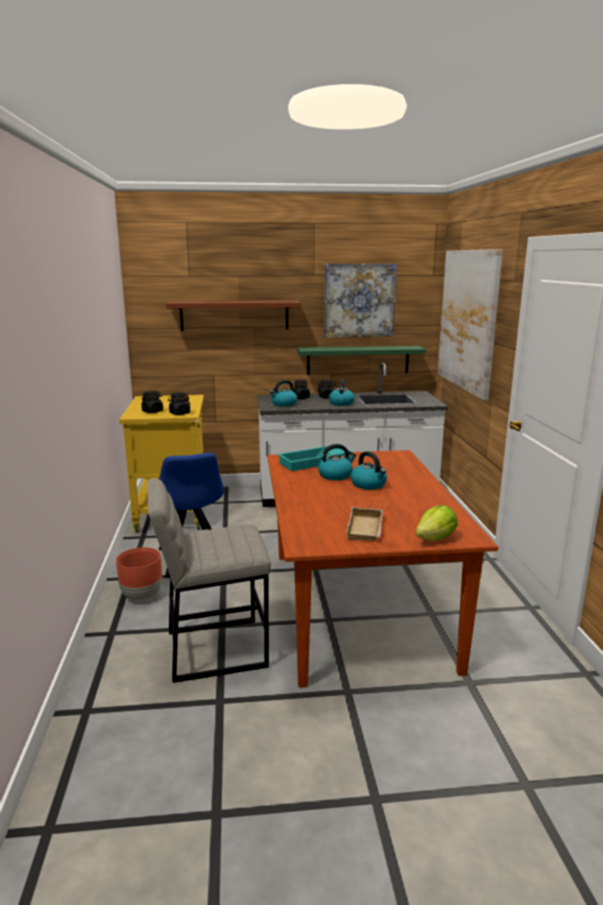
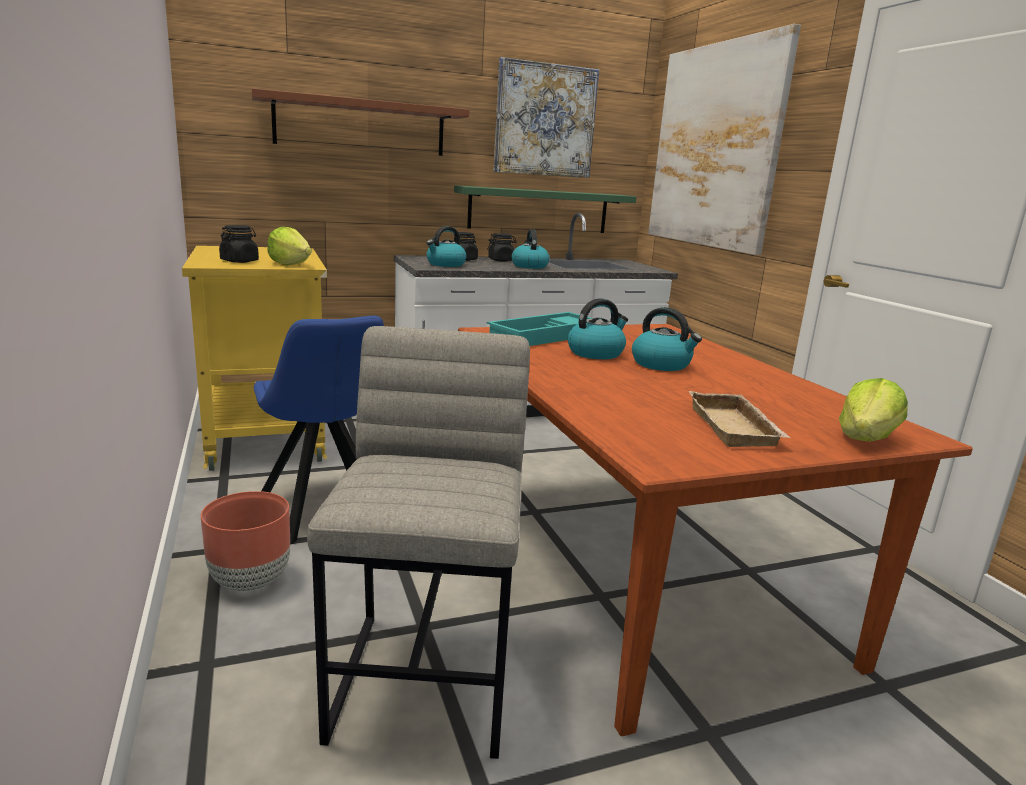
camera: 15 degrees left, 0 degrees up
(179, 413) = (290, 264): black jar -> lettuce
(213, 649) = (425, 676): grey chair -> grey chair turned 120 degrees clockwise

